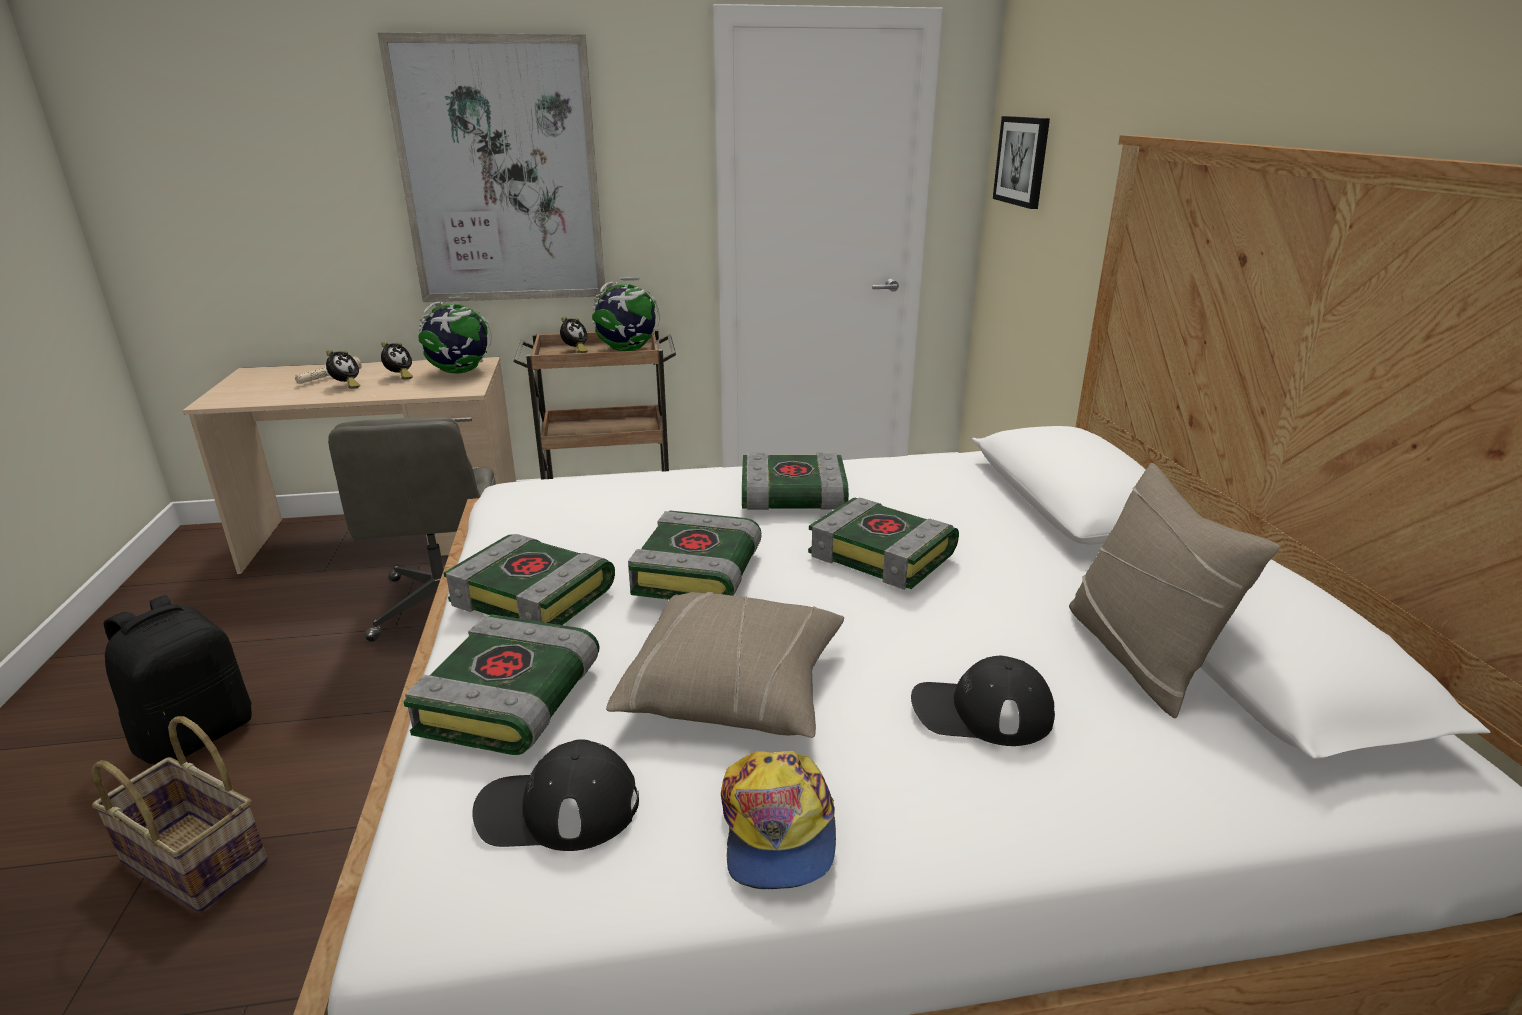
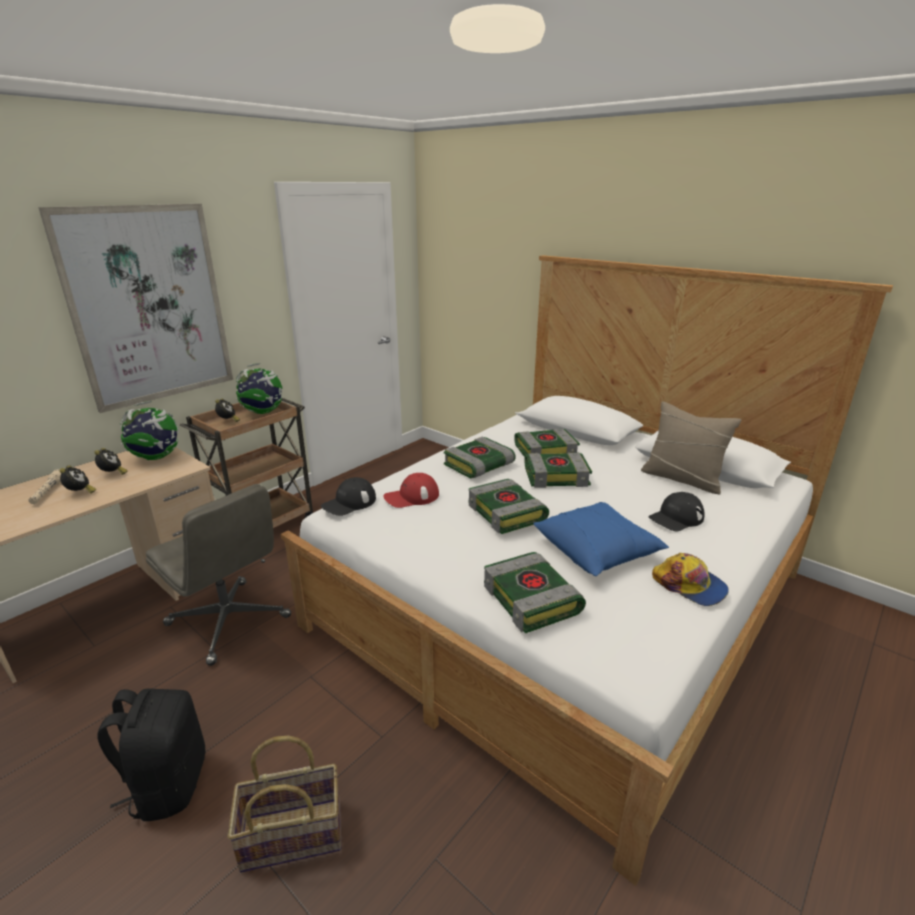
camera: 40 degrees left, 0 degrees up
(536, 596) = (455, 555): book -> book (546, 450)
(557, 808) = (621, 622): black cap -> black cap (349, 503)
(620, 502) = (411, 496): none -> red cap
(734, 689) = (597, 551): beige pillow -> blue pillow
(1022, 161) = (451, 265): picture -> none

